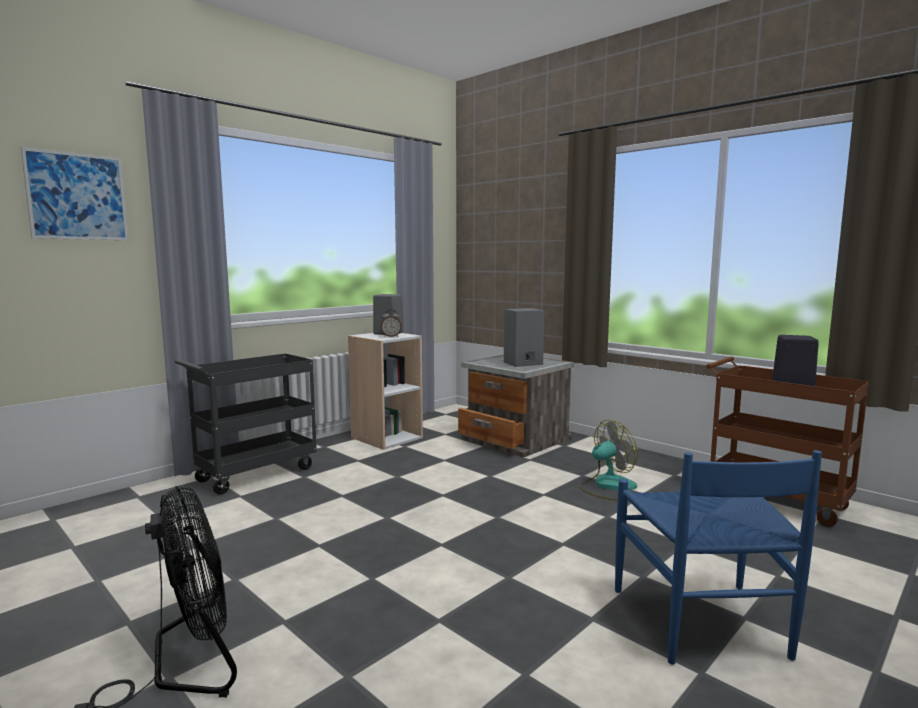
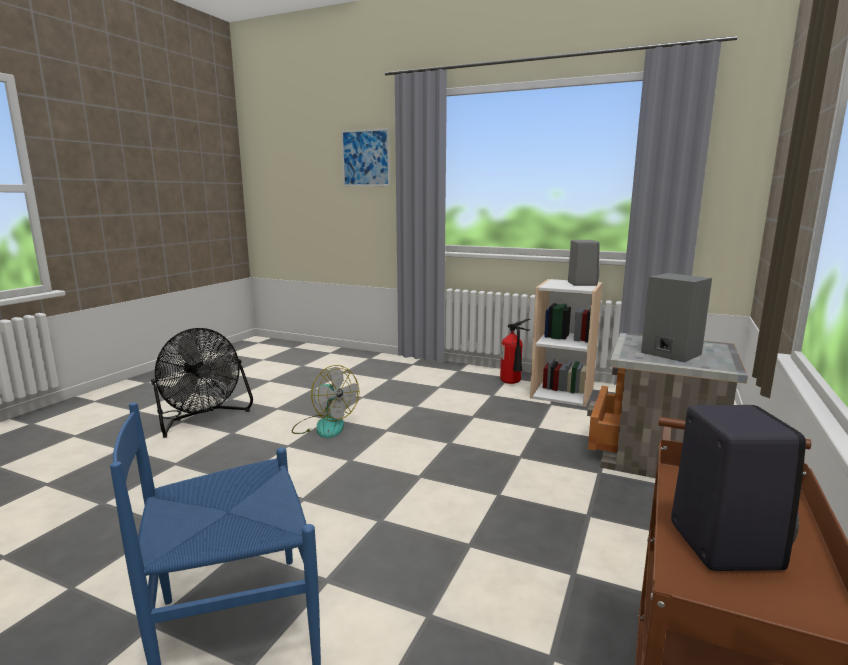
camera: 70 degrees right, 5 degrees up
(254, 476) = (426, 373): grey cart -> none
(341, 448) = (512, 383): none -> fire extinguisher
(391, 336) = (565, 286): alarm clock -> none
(607, 486) = (569, 538): fan -> fan (324, 426)

